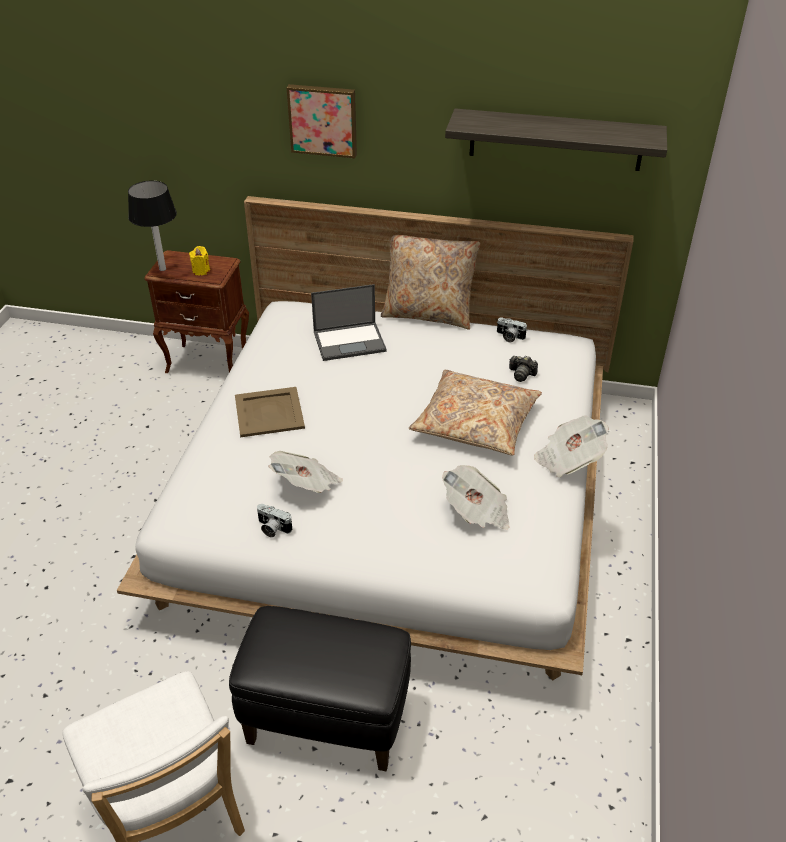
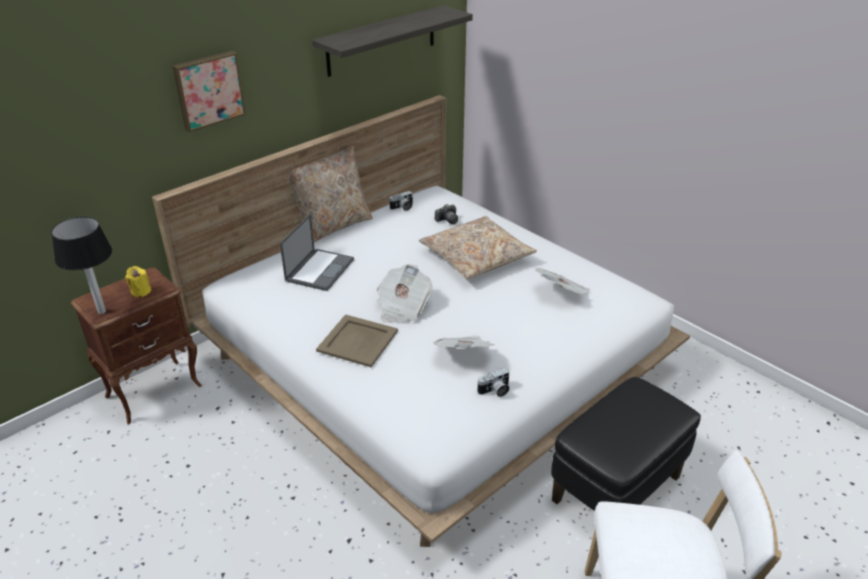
camera: 55 degrees left, 5 degrees down
(568, 459) = (547, 240): newspaper -> newspaper (402, 307)

